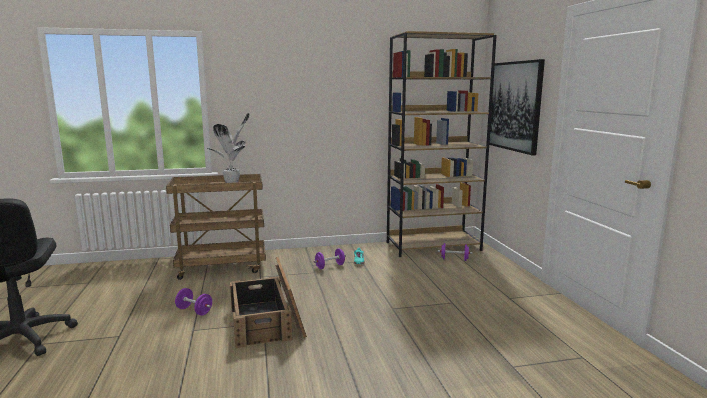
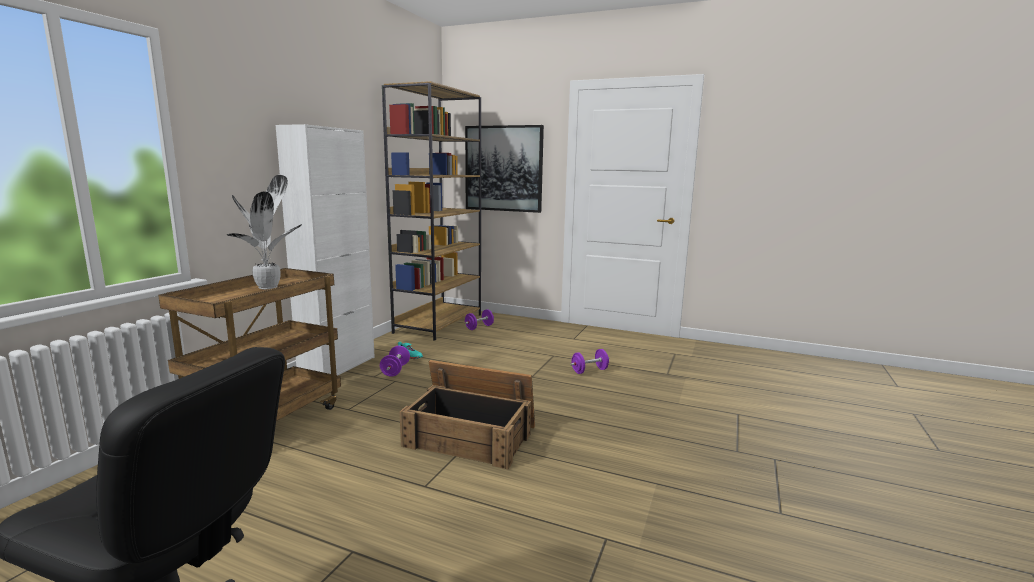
camera: 55 degrees left, 0 degrees up
(194, 311) = (370, 473): purple dumbbell -> purple dumbbell (589, 371)
(310, 252) = (337, 367): none -> white cabinet

